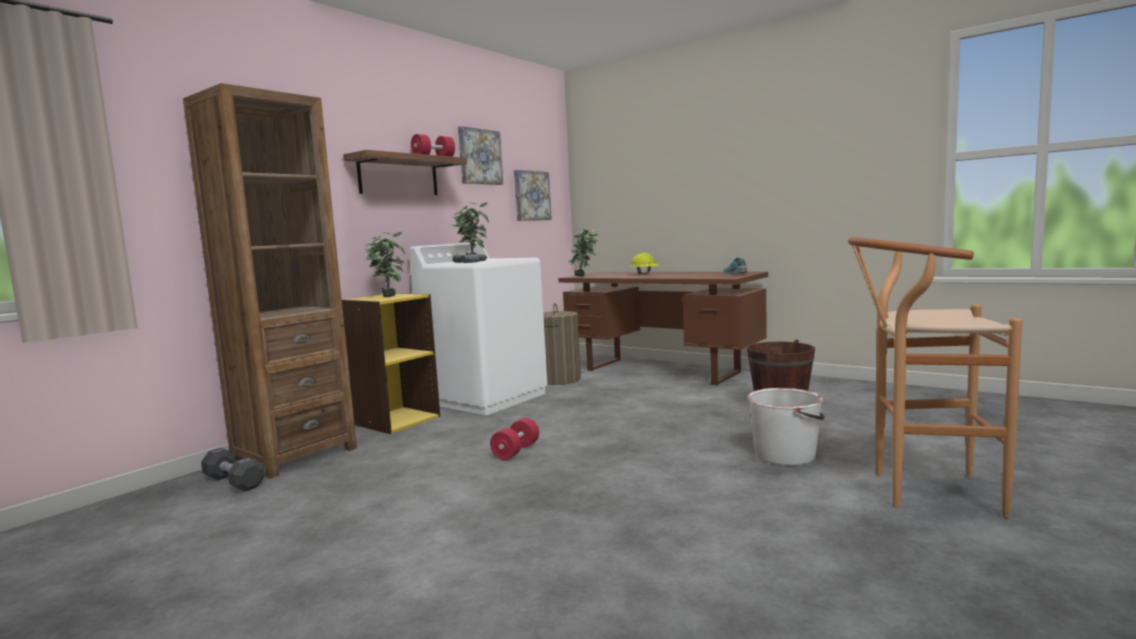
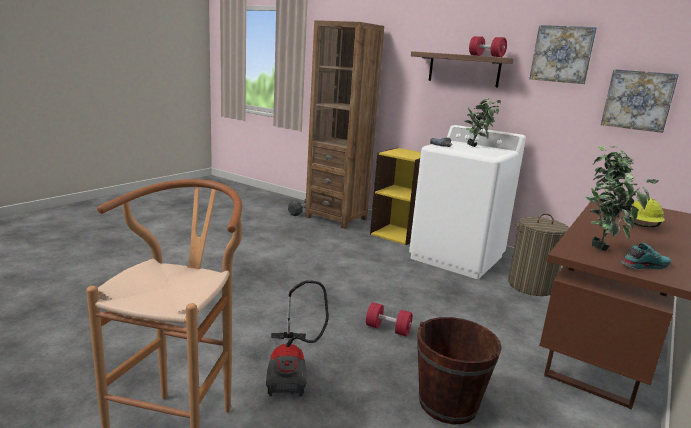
camera: 85 degrees right, 10 degrees up
(388, 296) = (406, 153): potted plant -> potted plant (606, 248)
(516, 451) = (329, 267): red dumbbell -> red dumbbell (388, 329)
(785, 455) = (291, 370): white bucket -> vacuum cleaner

